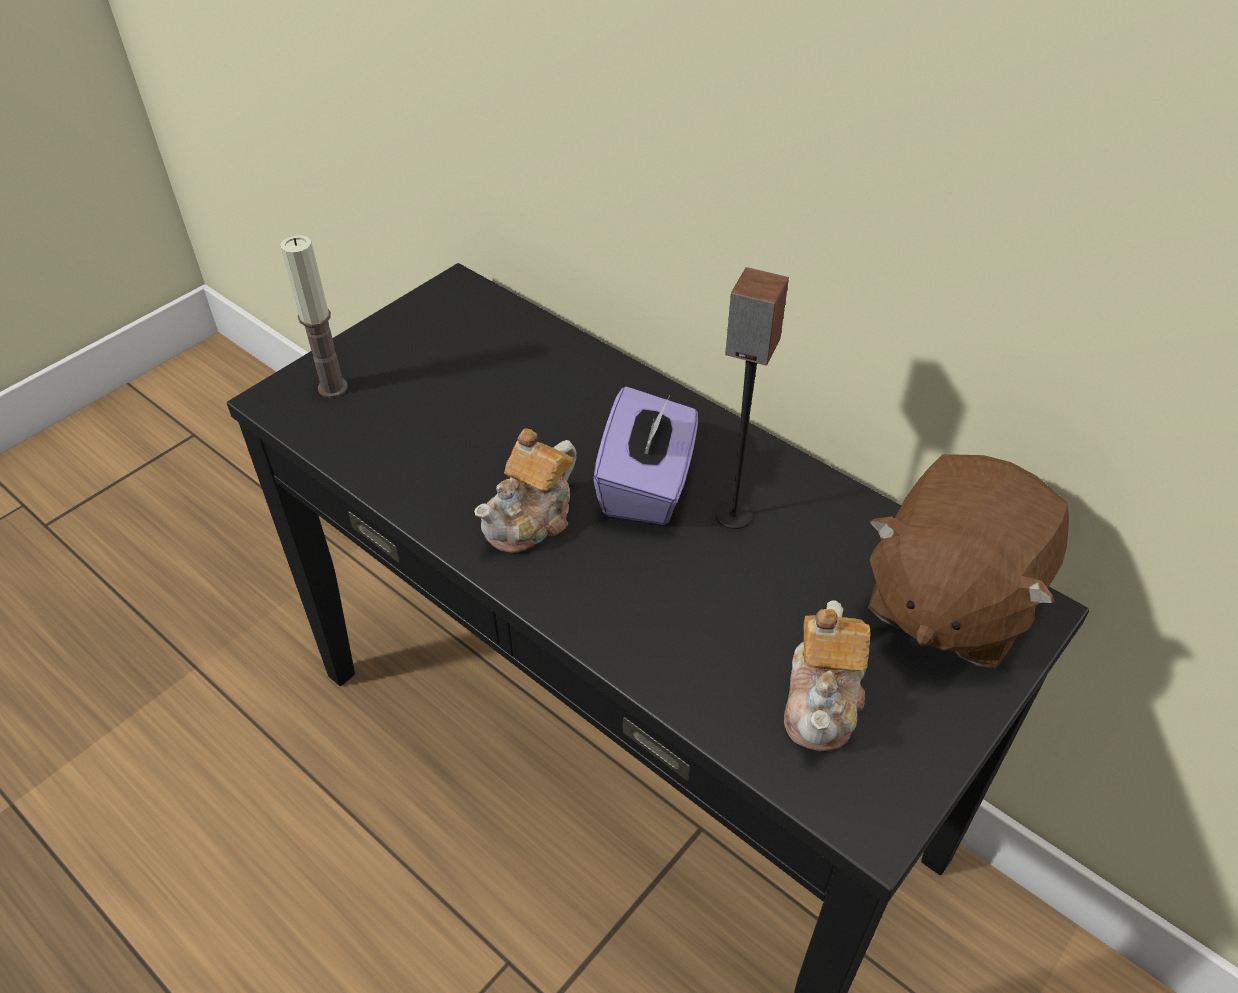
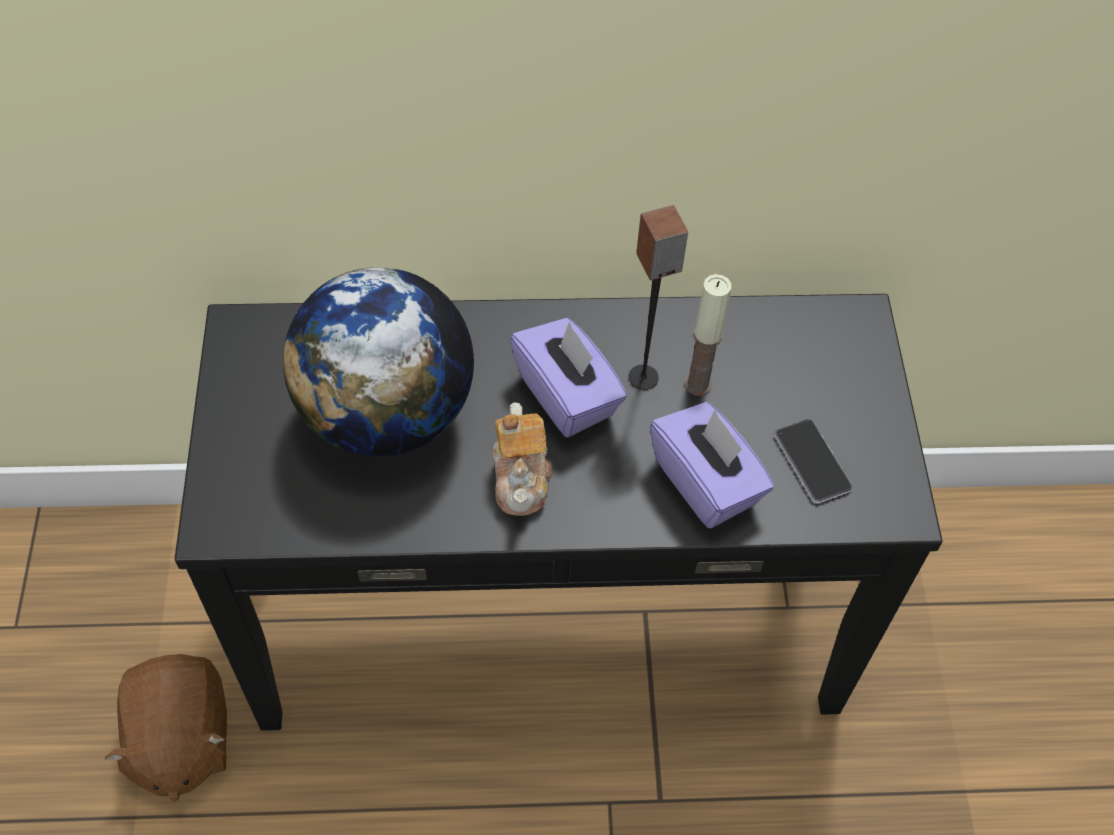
camera: 45 degrees left, 10 degrees up
(333, 387) = (249, 485): candle -> candle (698, 384)
(487, 405) = (387, 414): none -> globe
(690, 640) = (706, 482): none -> purple tissue box
(823, 700) = (812, 462): teapot -> phone
(949, 600) = (816, 343): brown plush toy -> brown plush toy (180, 740)

